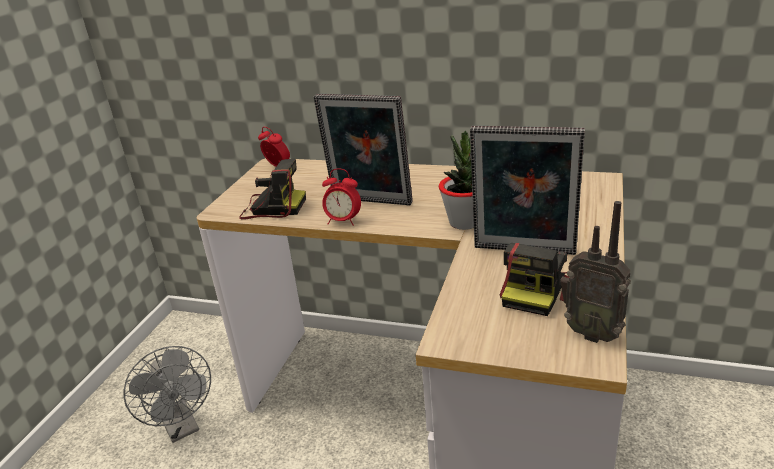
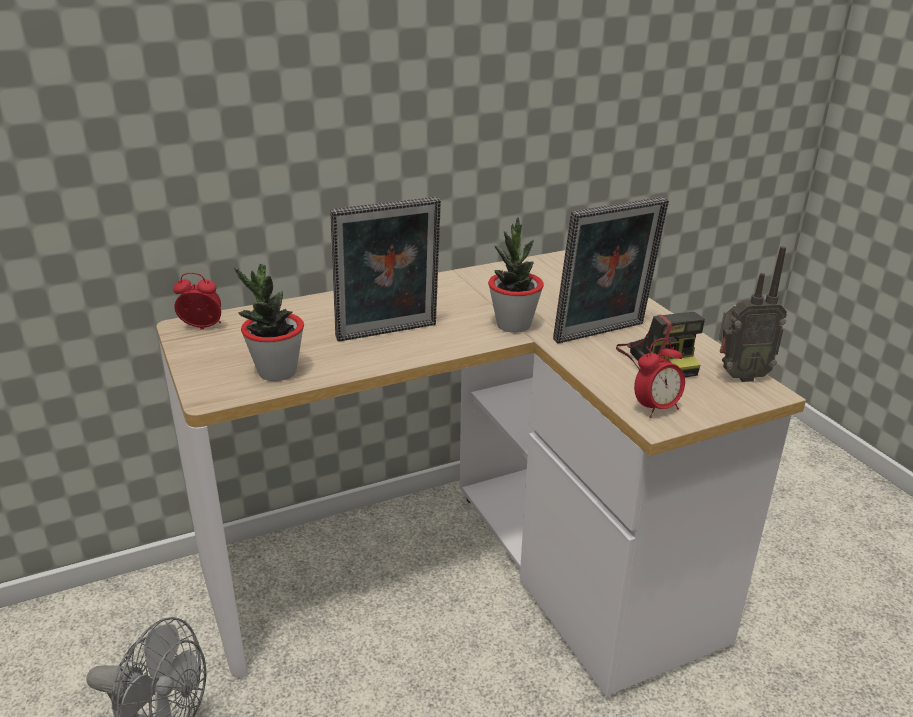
camera: 45 degrees left, 0 degrees up
(271, 207) = (277, 372): camera -> potted plant
(343, 221) = (391, 360): alarm clock -> alarm clock (656, 408)

